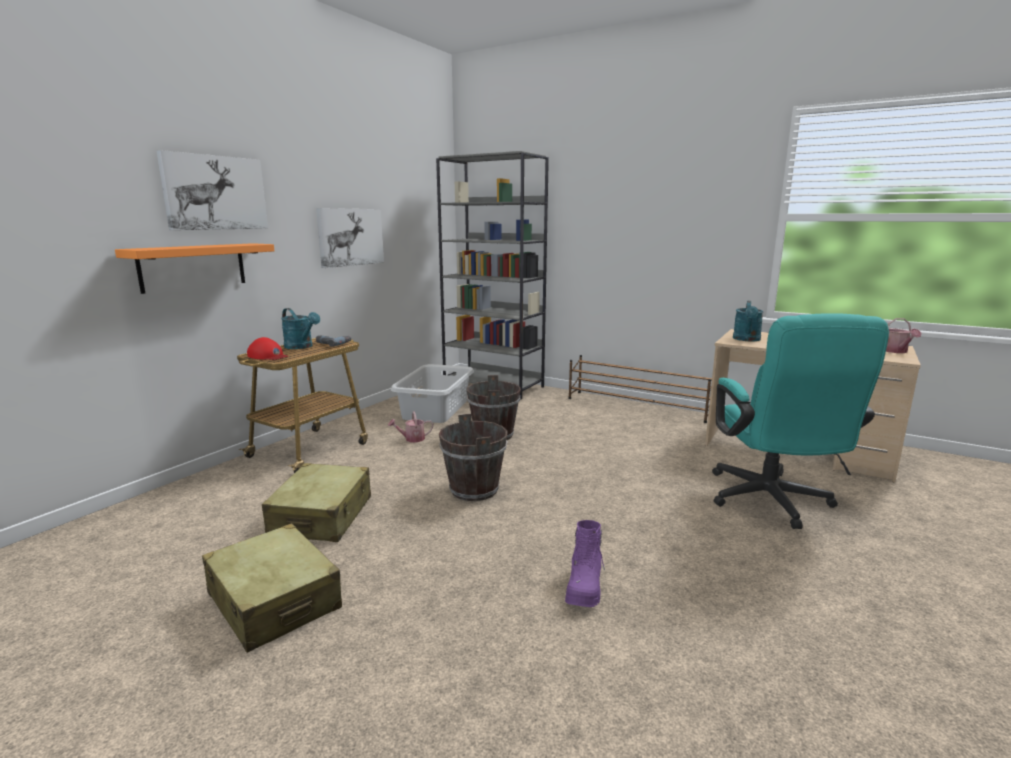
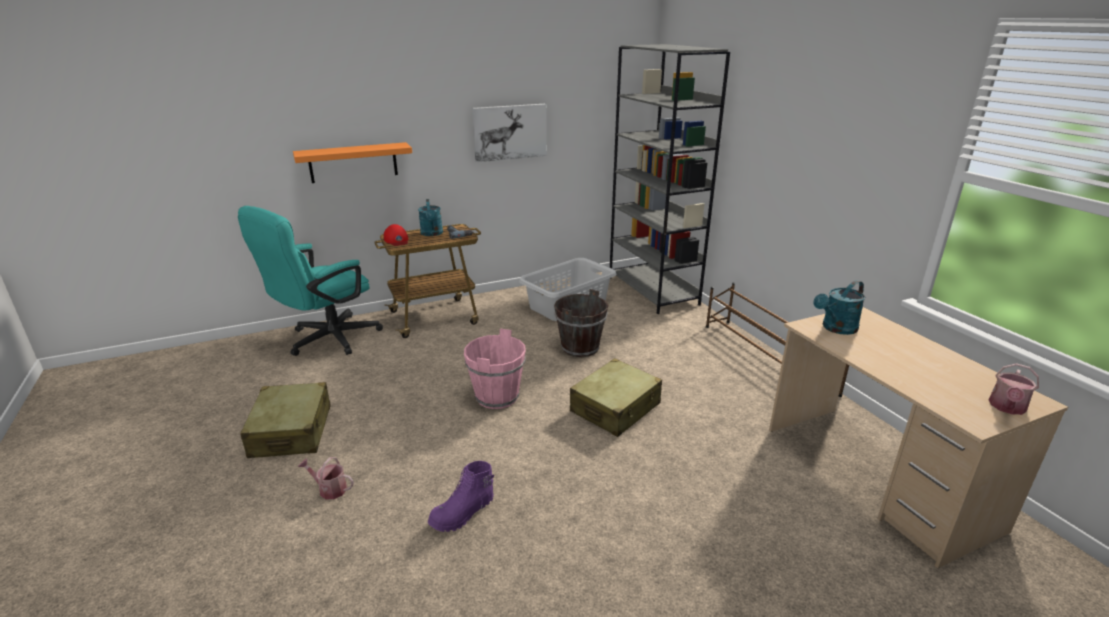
camera: 35 degrees right, 10 degrees up
(215, 193) = (373, 102): picture -> none
(322, 516) = (379, 379): beige suitcase -> beige suitcase (615, 408)
(412, 439) = (513, 330): watering can -> watering can (329, 489)
(473, 490) = (496, 396): brown bucket -> pink bucket
(772, 503) = (736, 522): turquoise office chair -> turquoise office chair (326, 340)

